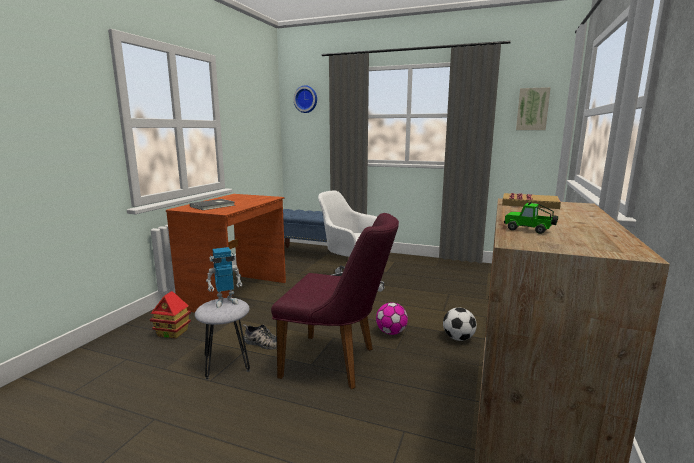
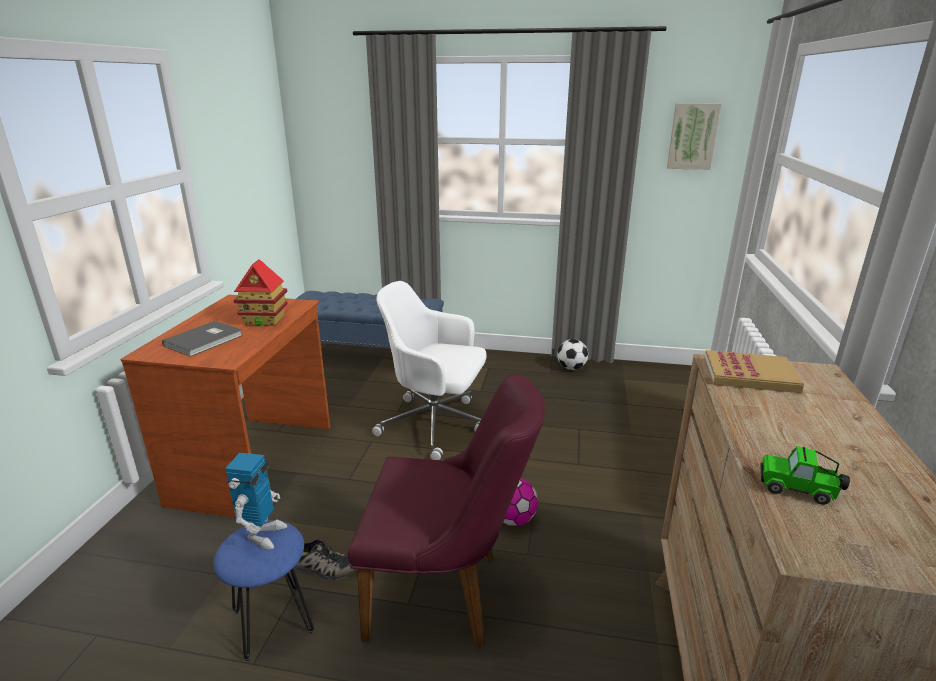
camera: 10 degrees left, 10 degrees up
(173, 332) = (166, 562): toy house -> toy house (265, 320)
(226, 302) = (263, 535): toy robot -> toy robot turned 45 degrees counterclockwise
(226, 364) = (273, 622): grey stool -> blue stool
(306, 99) = (329, 108): wall clock -> none
(458, 338) = (610, 520): football -> football (571, 368)

